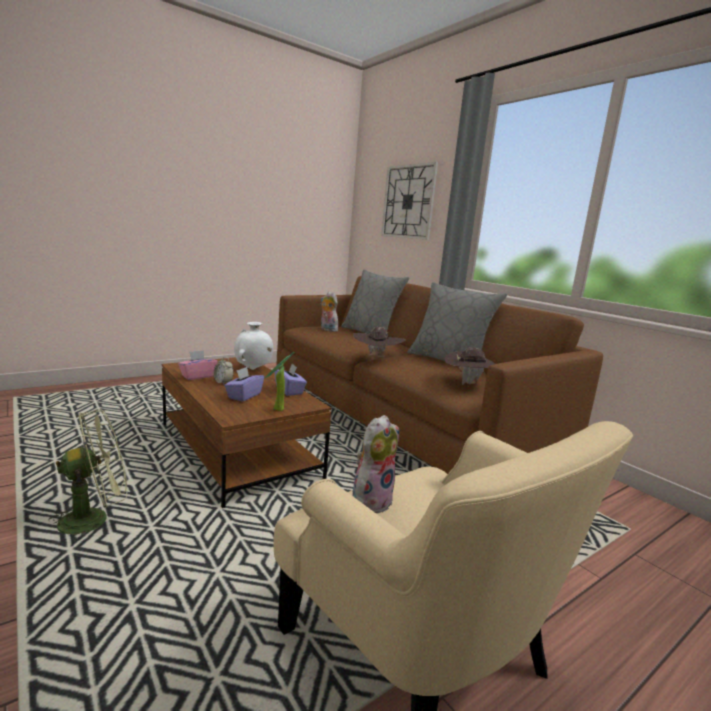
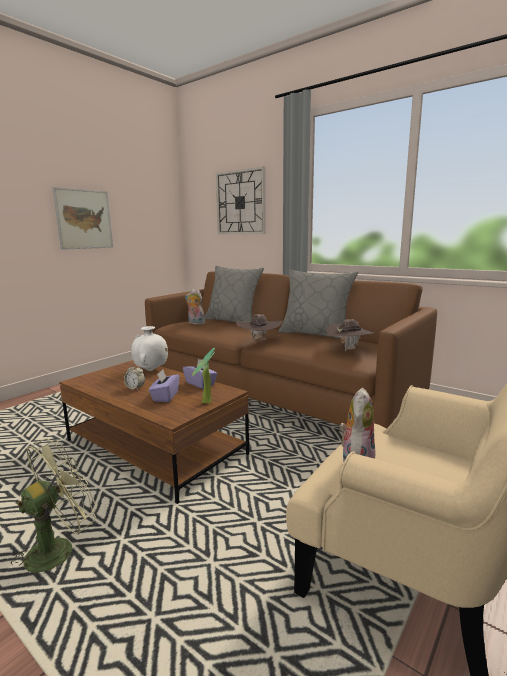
camera: 15 degrees left, 0 degrees up
(197, 376) = (106, 387): pink tissue box -> none
(238, 206) = (84, 219): none -> picture

